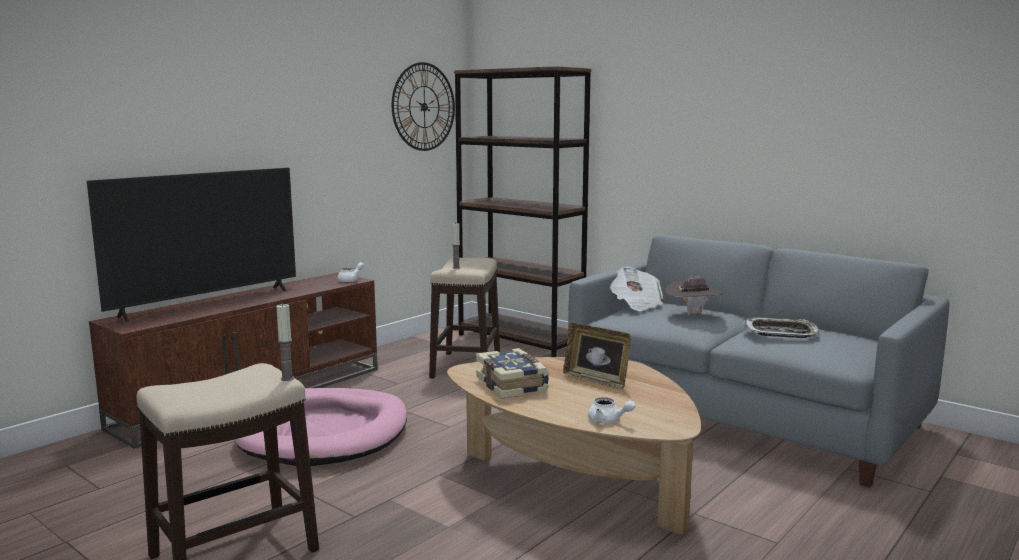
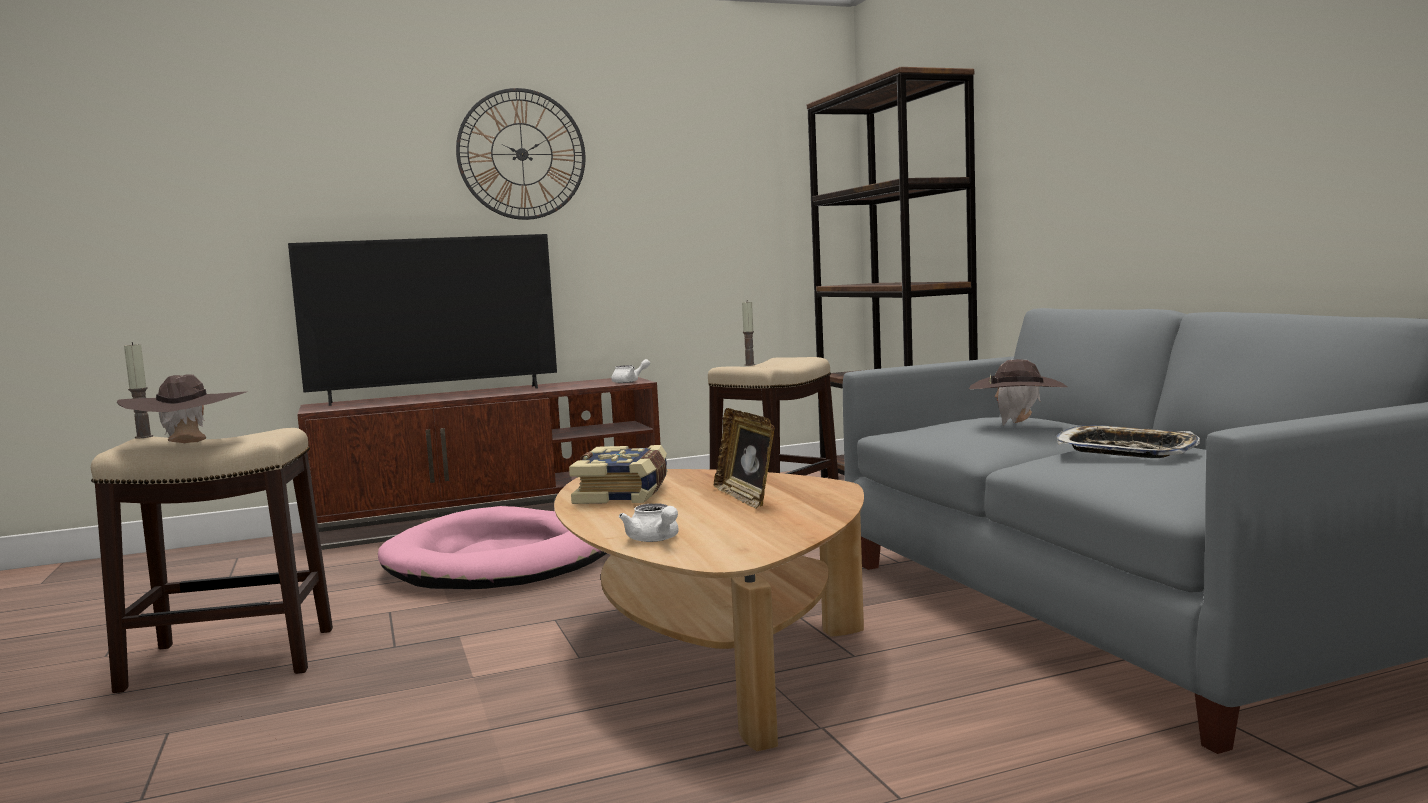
camera: 30 degrees right, 5 degrees down
(220, 392) = (189, 445): none -> brown hat
(287, 378) = (269, 438): candle -> candle (144, 437)
(424, 107) = (776, 160): wall clock -> wall clock (522, 154)
(635, 304) = (962, 414): newspaper -> none

